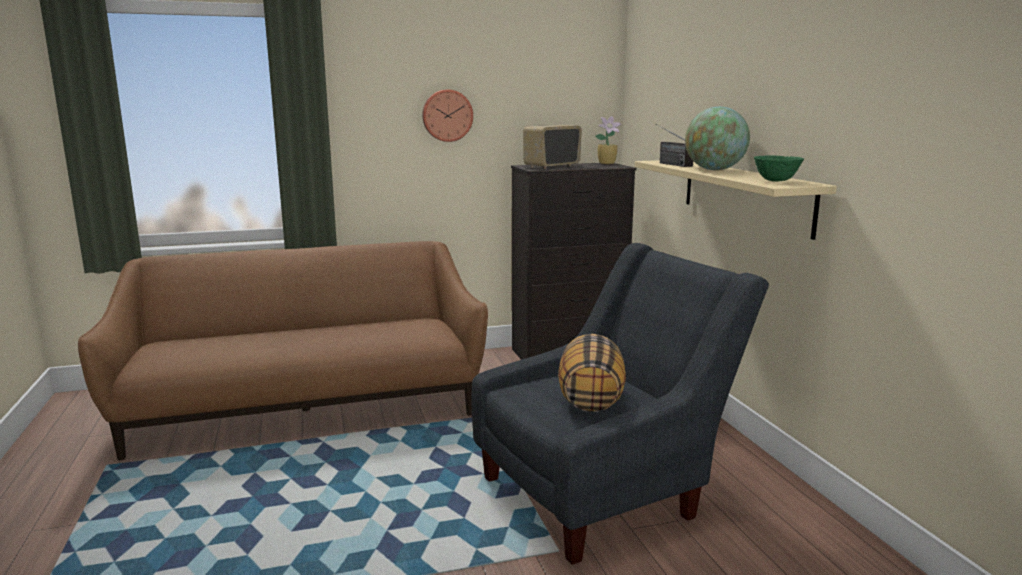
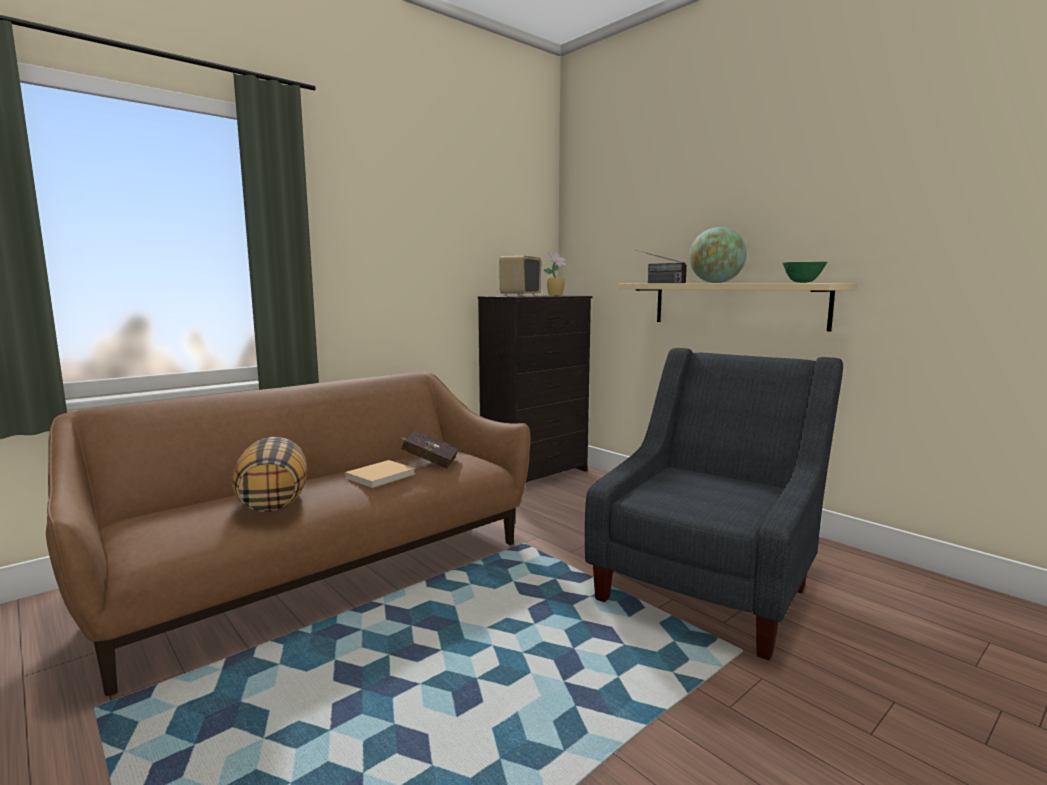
camera: 25 degrees left, 5 degrees down
(345, 335) = (382, 475): none -> beige book
(396, 328) = (428, 462): none -> red book
(447, 115) = (419, 245): wall clock -> none
(590, 399) = (717, 492): pillow -> pillow (273, 502)

